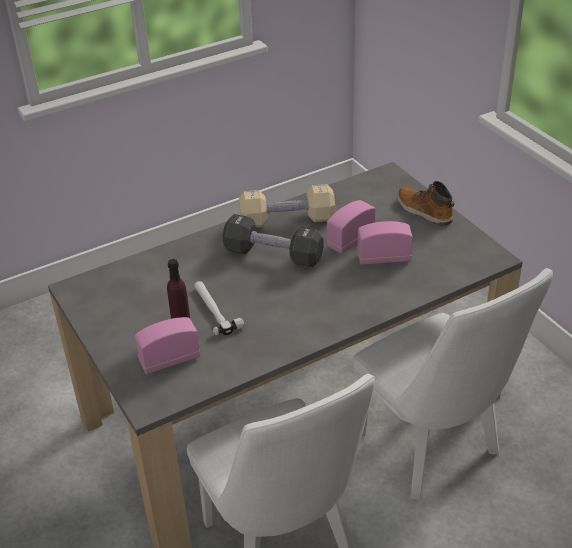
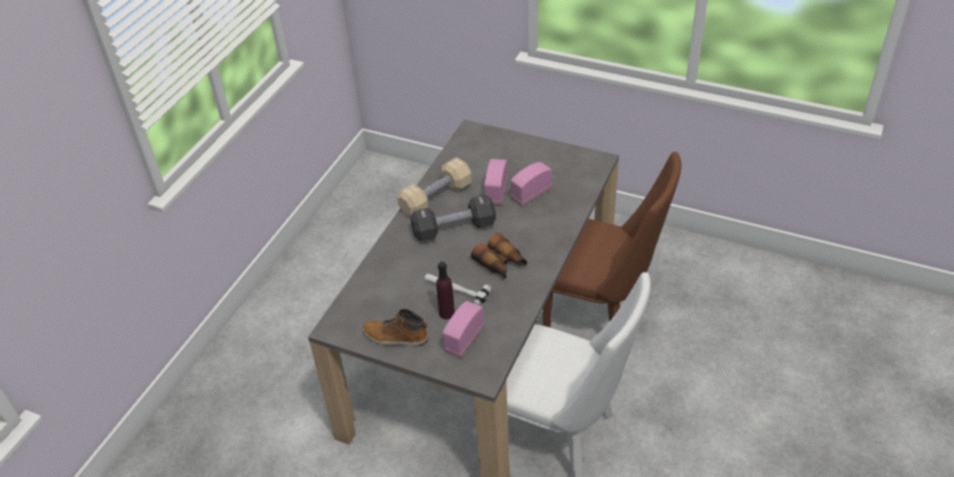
camera: 35 degrees left, 5 degrees up
(282, 308) = (501, 264): none -> binoculars
(423, 211) = (523, 148): boot -> boot (395, 337)
(434, 451) = (602, 318): white chair -> brown chair

